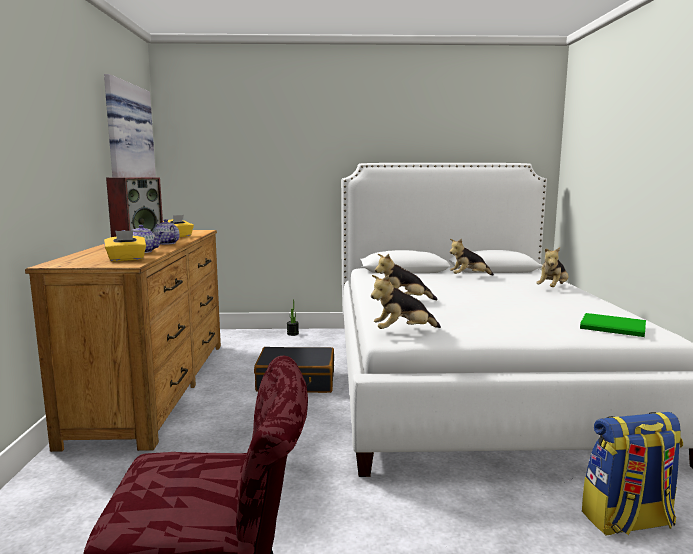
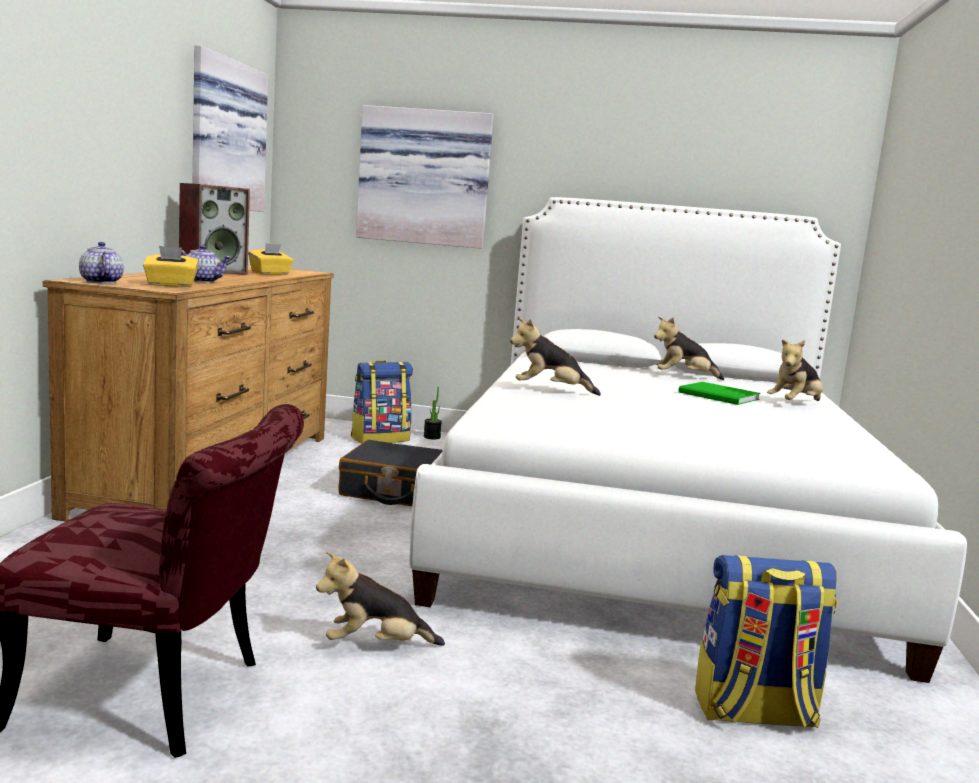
camera: 10 degrees right, 0 degrees up
(166, 243) = (244, 277): teapot -> teapot (100, 282)
(259, 340) = (380, 439): none -> backpack
(268, 156) = (425, 177): none -> picture
(403, 332) = (509, 420): plush toy -> plush toy (376, 645)
(614, 327) = (825, 454): green book -> green book (720, 396)

